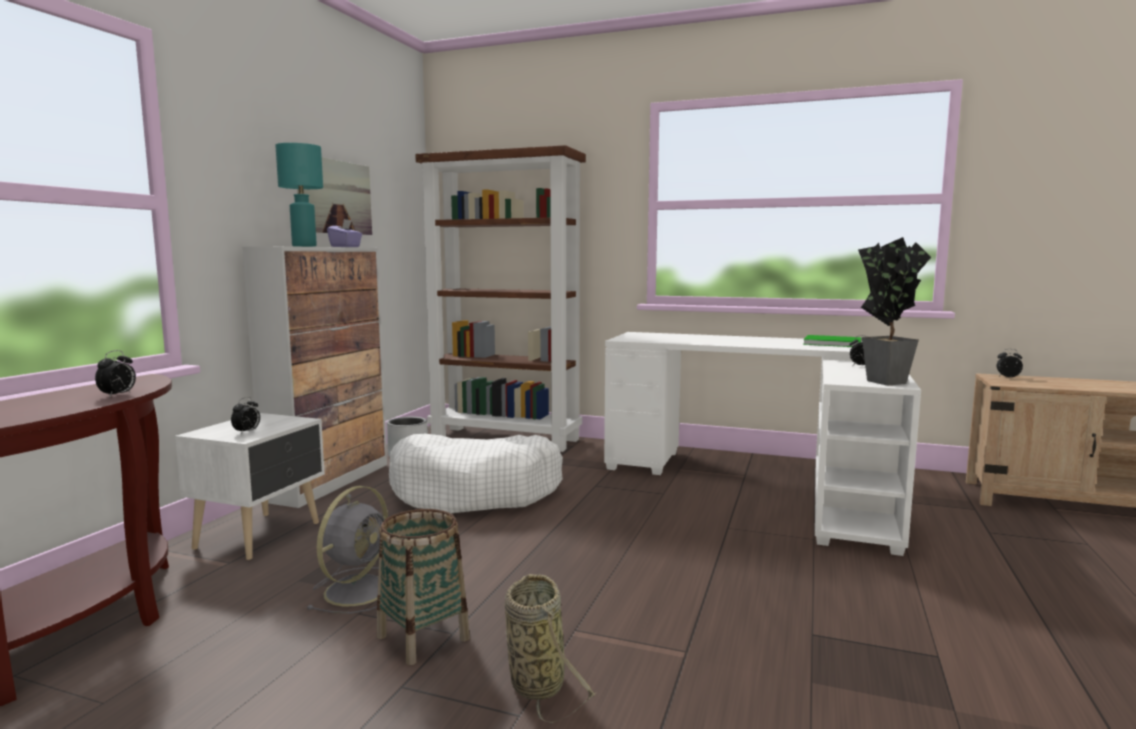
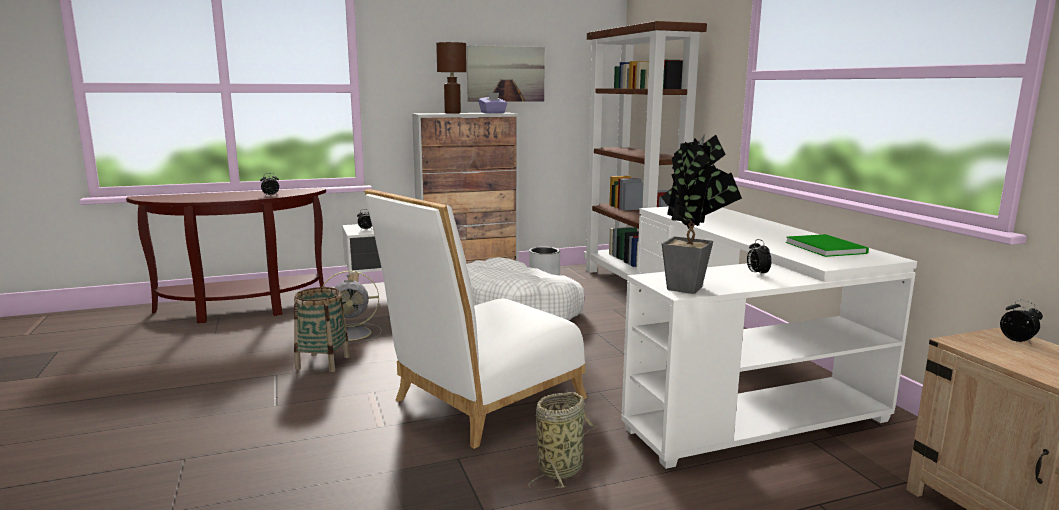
camera: 50 degrees right, 5 degrees up
(304, 246) = (452, 113): turquoise table lamp -> brown table lamp
(535, 681) = (309, 399): basket -> basket (562, 468)
(689, 582) = (481, 402): none -> white chair

